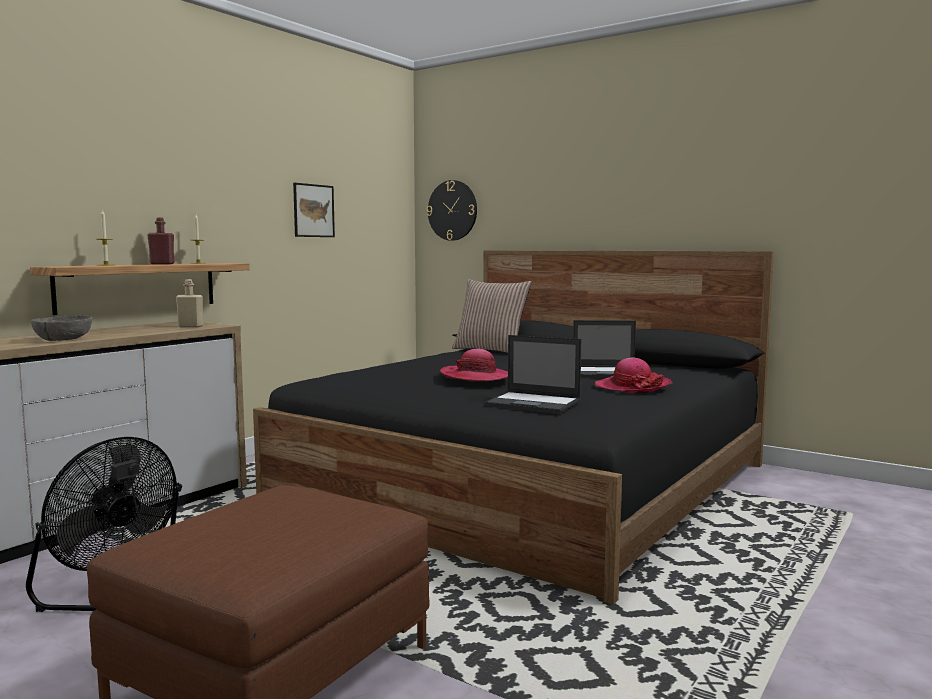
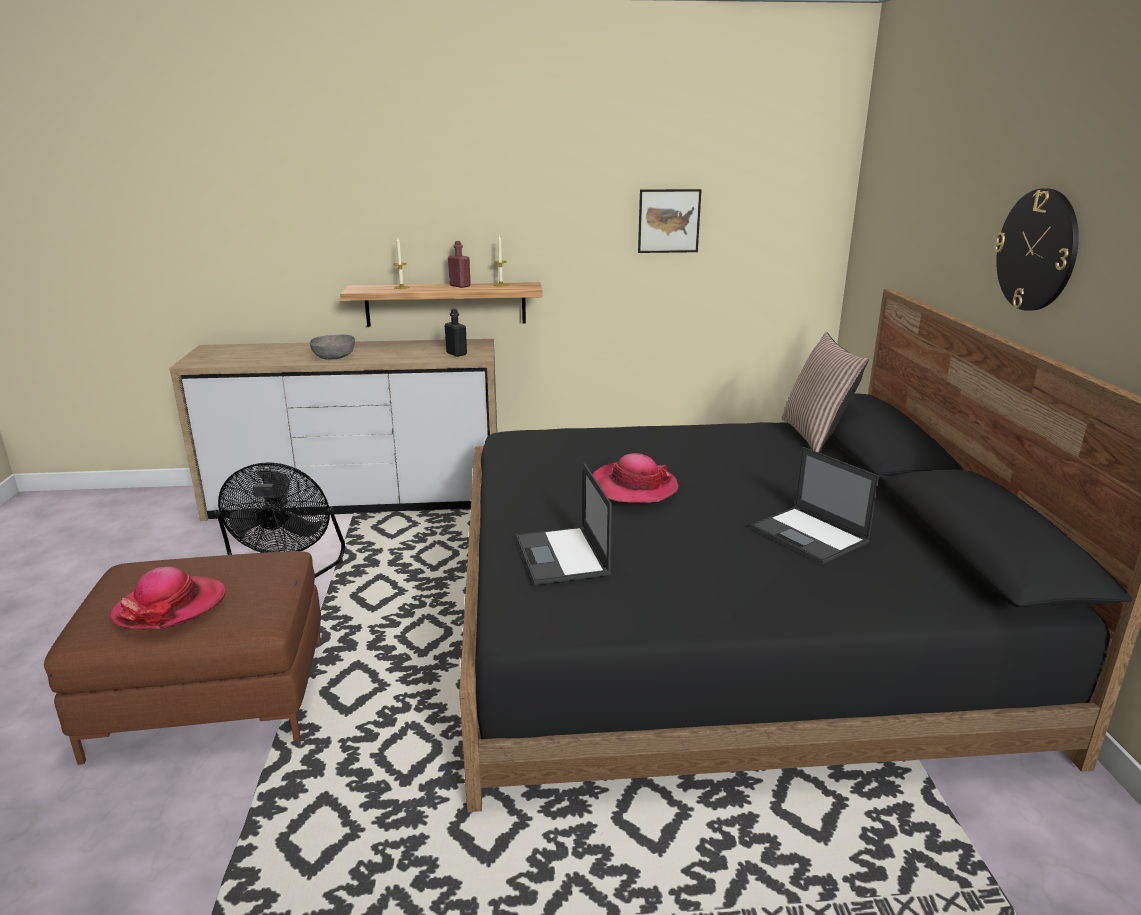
camera: 50 degrees right, 15 degrees up
(190, 326) = (456, 354): beige bottle -> black bottle
(452, 210) = (880, 220): wall clock -> wall clock (1037, 250)
(632, 387) = (751, 577): hat -> hat (170, 606)

